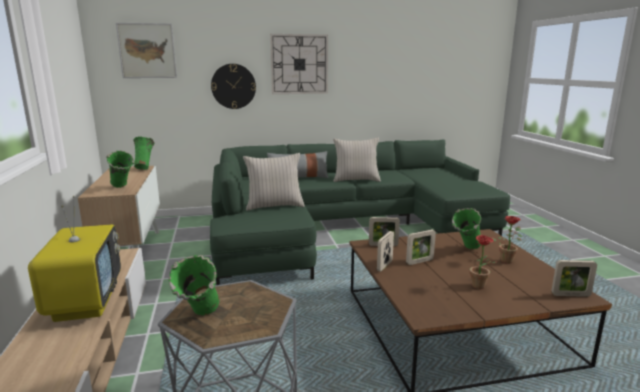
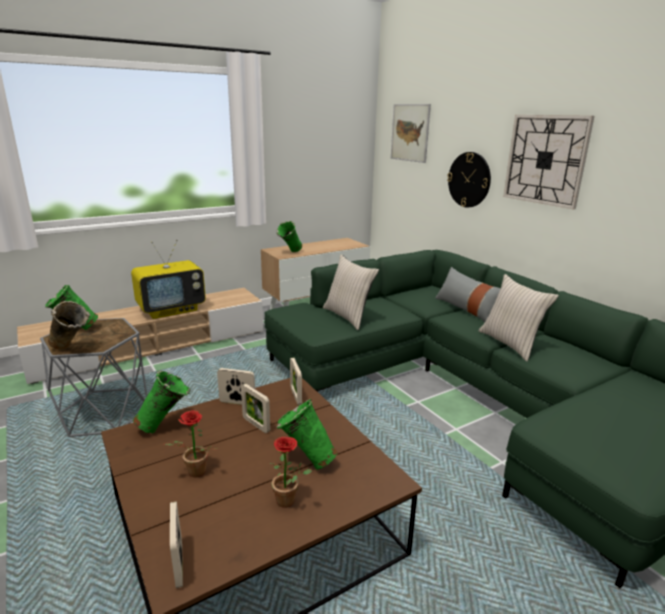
camera: 70 degrees right, 5 degrees up
(145, 168) = (356, 245): green vase -> green vase (166, 426)
(274, 319) = (72, 350): none -> beige vase

